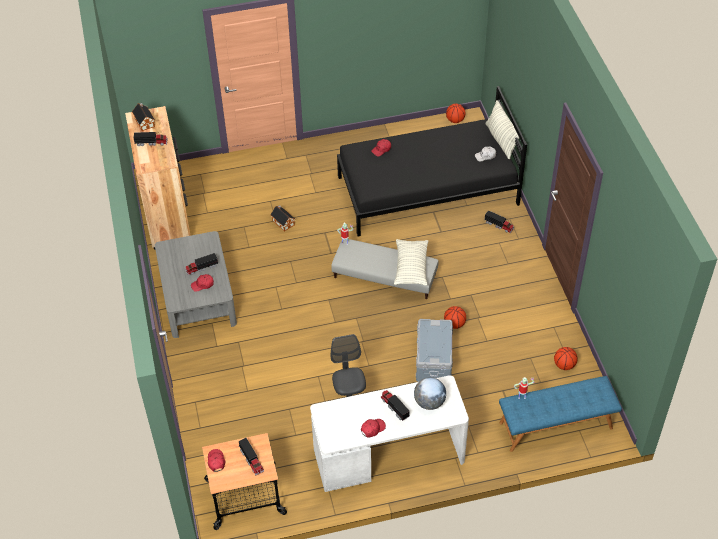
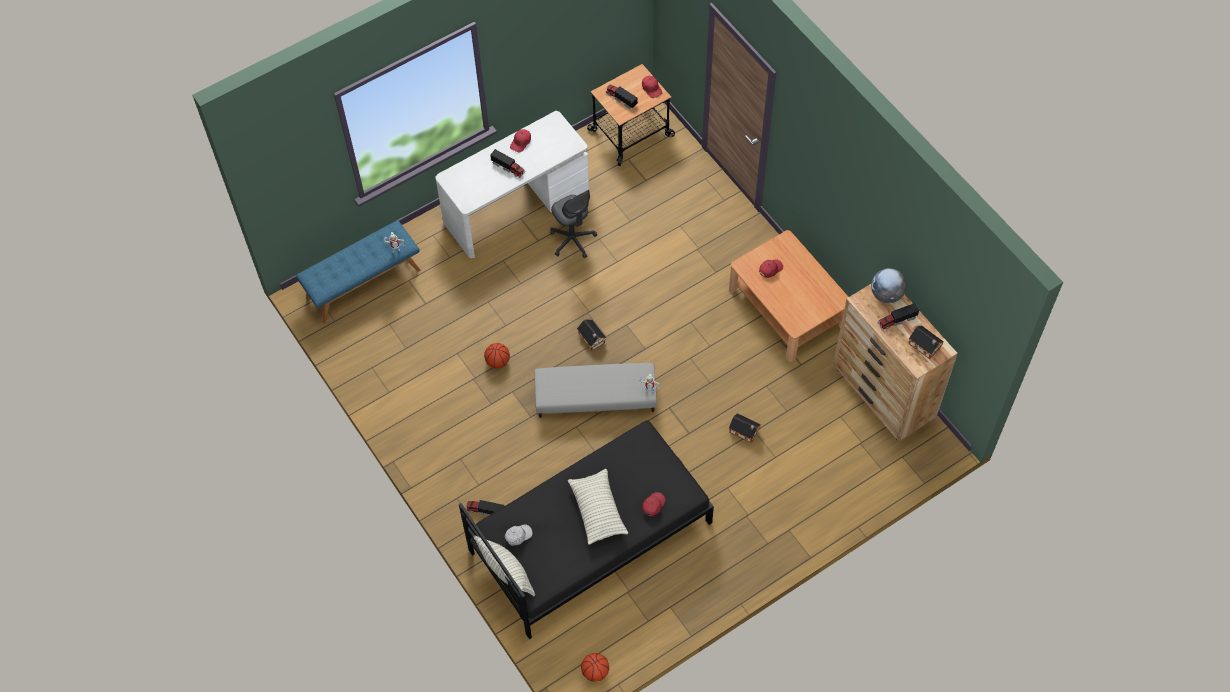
camera: 160 degrees right, 10 degrees up
(198, 296) = (787, 308): grey coffee table -> brown coffee table
(201, 268) = (783, 288): toy truck -> none
(369, 319) = (592, 339): none -> toy house
(411, 268) = (562, 383): pillow -> pillow (597, 511)
(429, 402) = (477, 181): globe -> globe (886, 295)
(434, 360) = (505, 314): grey storage box -> none
(564, 365) = (368, 351): basketball -> none

